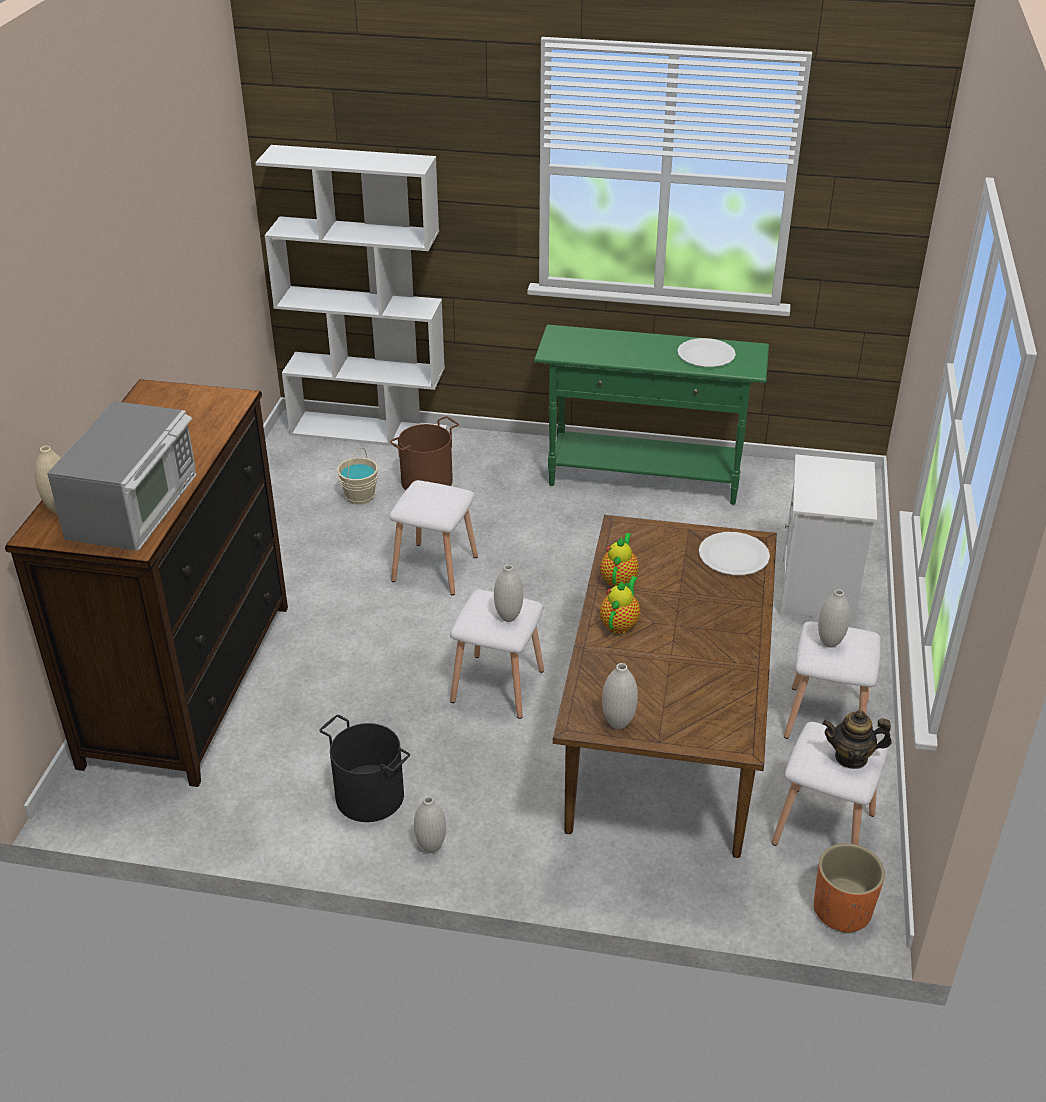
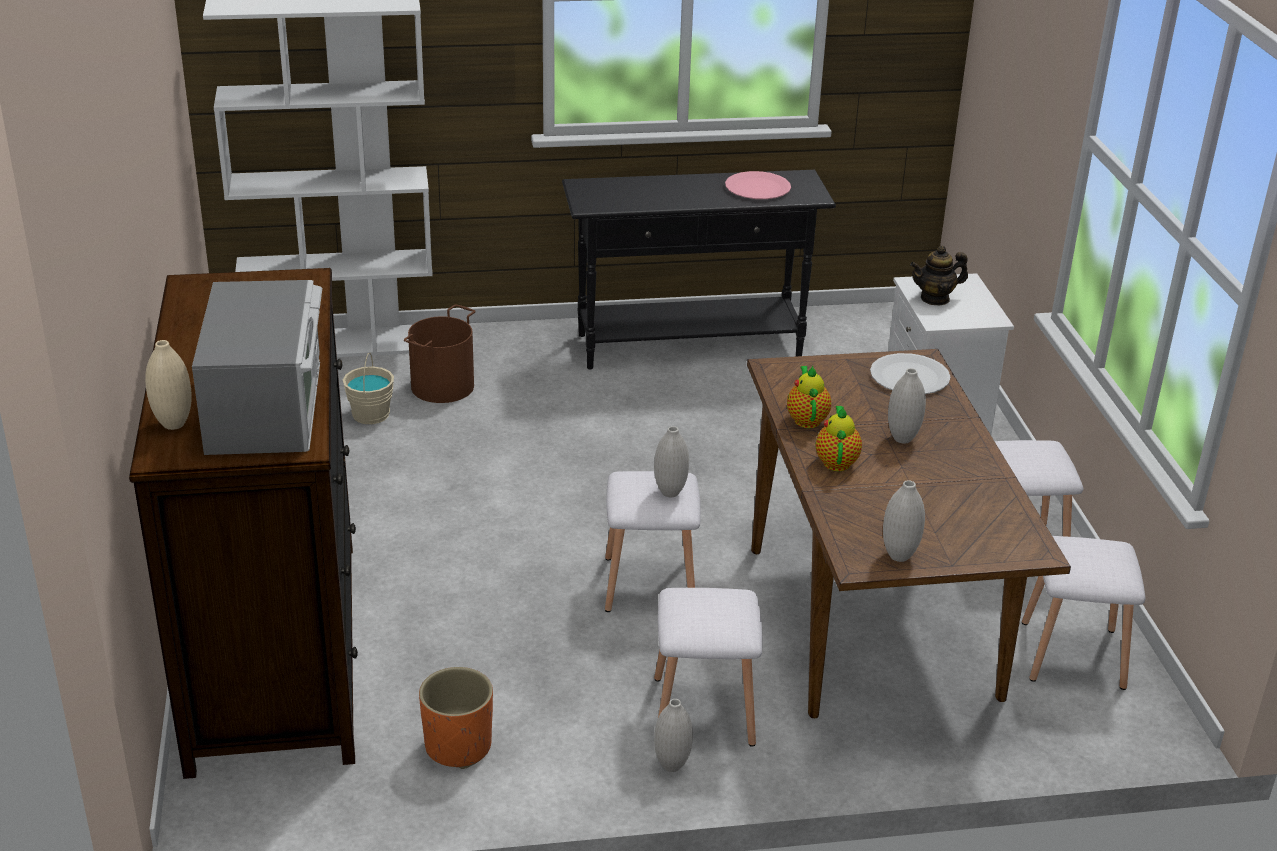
camera: 20 degrees left, 5 degrees down
(370, 795) = (570, 727): black bucket -> none
(434, 567) = (505, 475): white stool -> white stool (702, 709)
(645, 479) = (690, 346): green console table -> black console table
(706, 355) = (757, 188): white plate -> pink plate
(829, 643) = (1020, 457): white vase -> white vase (902, 439)
(841, 910) = (1134, 728): orange planter -> orange planter (457, 747)
(851, 757) = (1108, 560): teapot -> teapot (935, 298)

